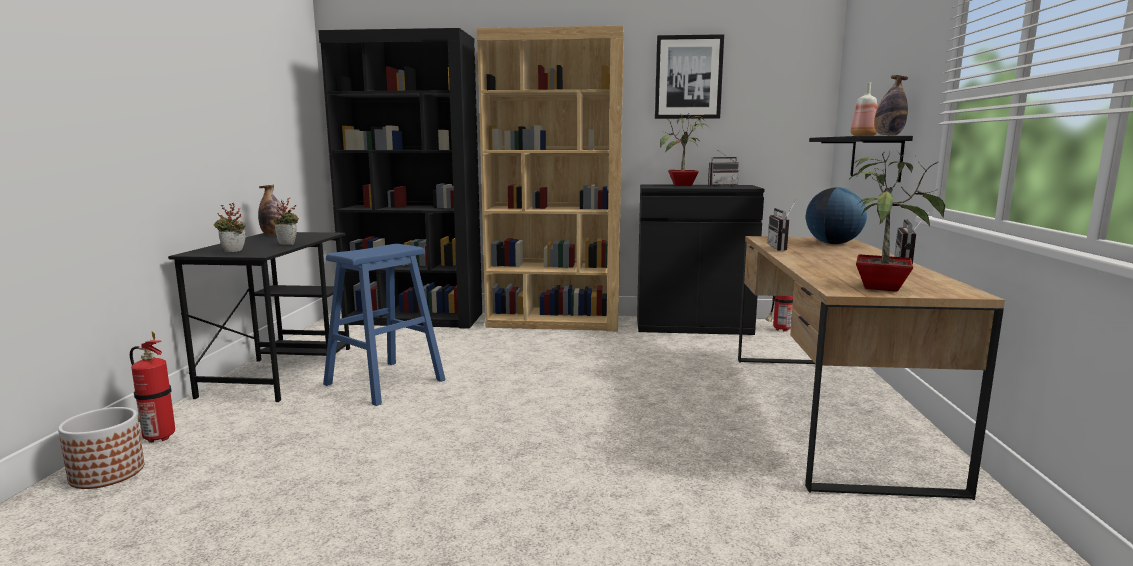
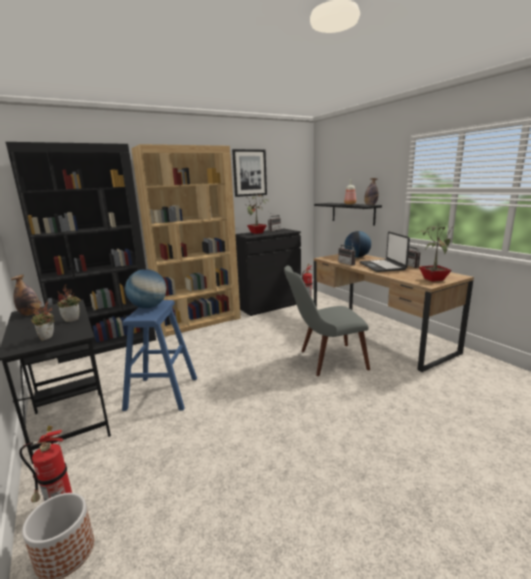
camera: 35 degrees left, 5 degrees up
(381, 248) = (148, 307): none -> globe
(650, 417) = (324, 360): none -> grey chair
(838, 259) = (382, 266): none -> laptop

